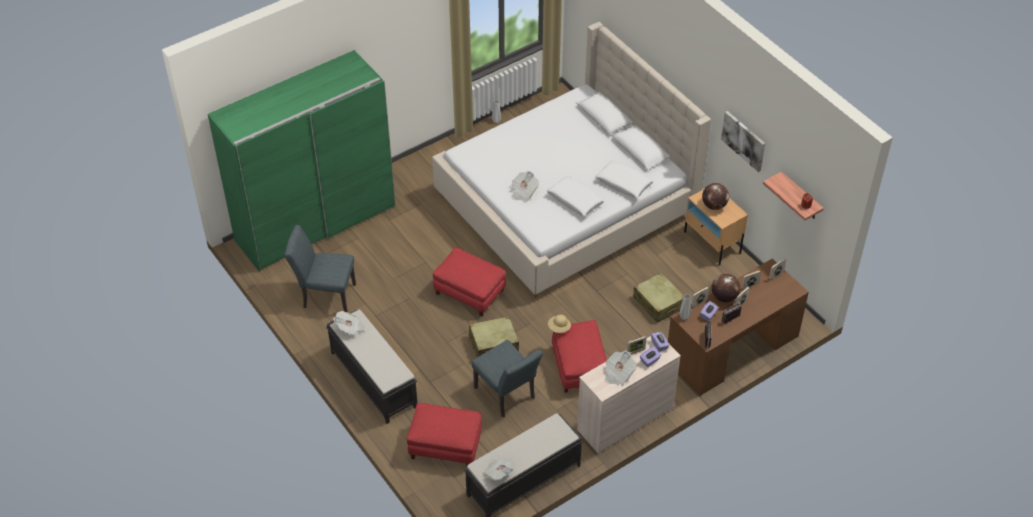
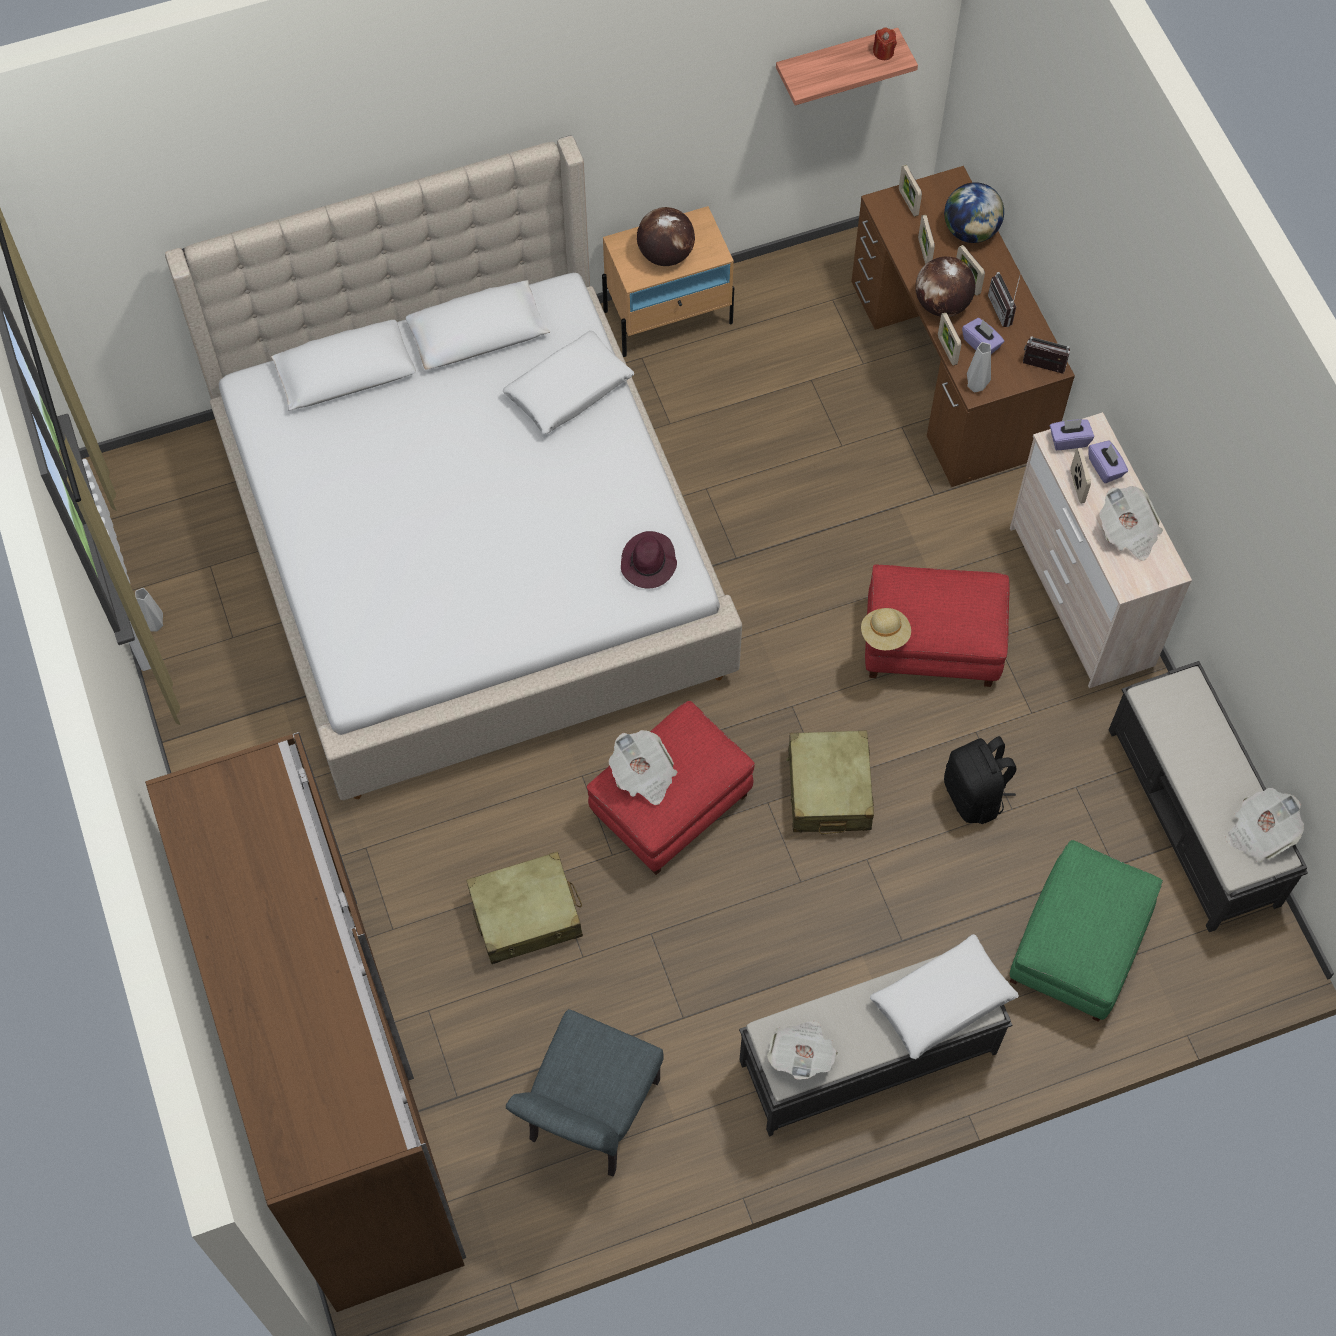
camera: 75 degrees left, 15 degrees up
(316, 222) = (345, 1100): green wardrobe -> brown wardrobe
(445, 446) = (1078, 947): red ottoman -> green ottoman
(507, 396) = (975, 796): grey chair -> black backpack
(523, 192) = (530, 588): newspaper -> newspaper (643, 775)
(549, 225) = (649, 563): none -> purple hat
(575, 200) = (589, 494): white pillow -> white pillow (942, 1002)
(659, 303) = (802, 456): beige suitcase -> beige suitcase (526, 915)
(744, 140) = (661, 97): picture -> none
(771, 300) = (970, 231): none -> globe

